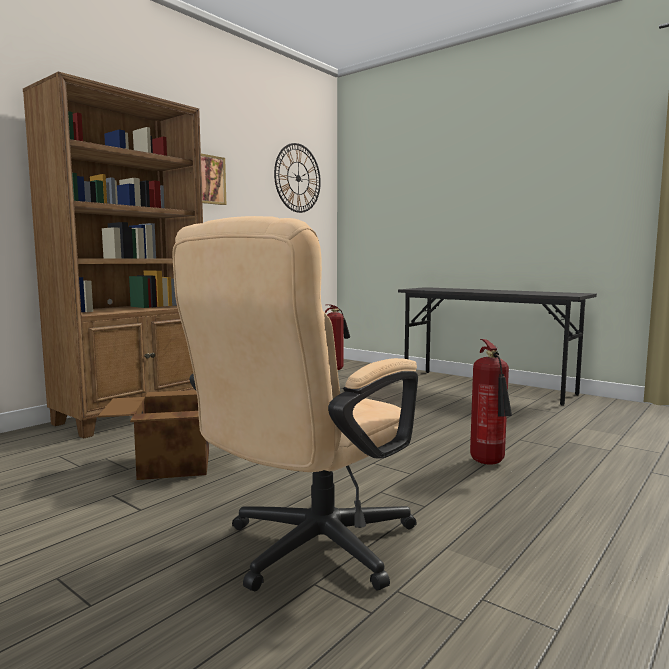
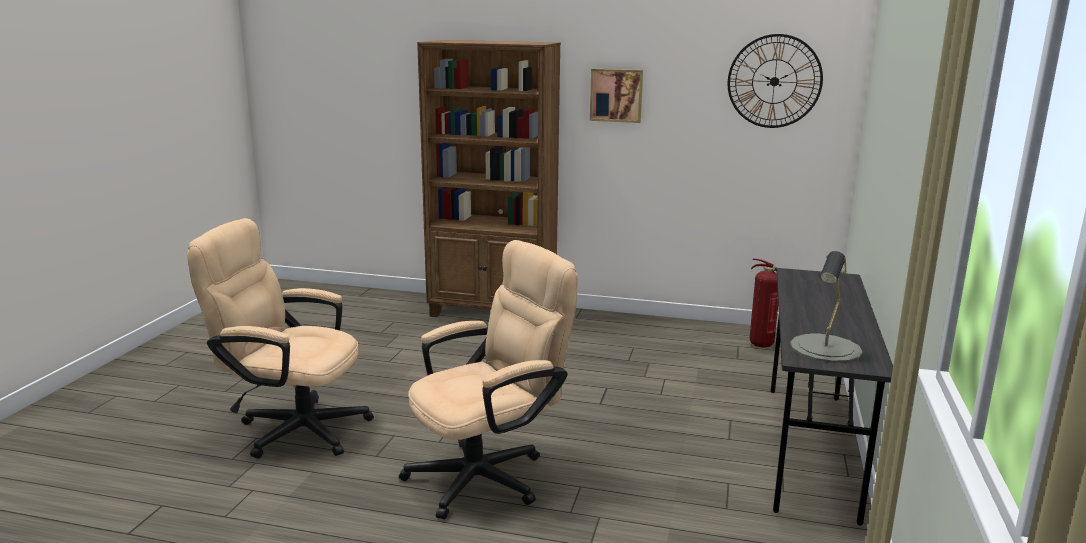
camera: 65 degrees right, 10 degrees up
(174, 464) = (401, 356): cardboard box -> none
(489, 463) = (489, 475): fire extinguisher -> beige office chair
(552, 293) = (825, 348): none -> grey table lamp

